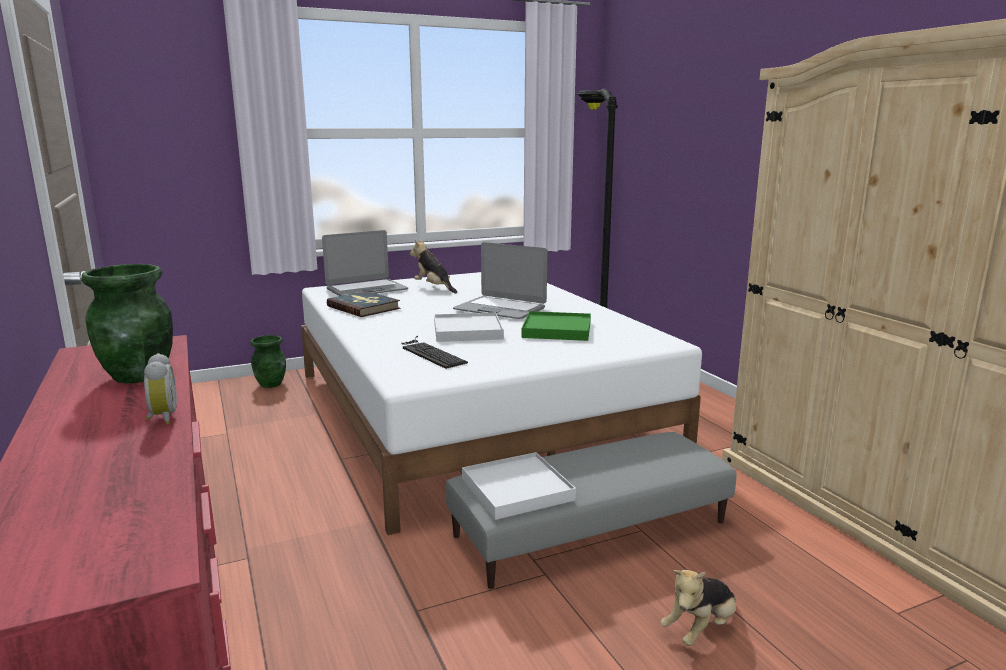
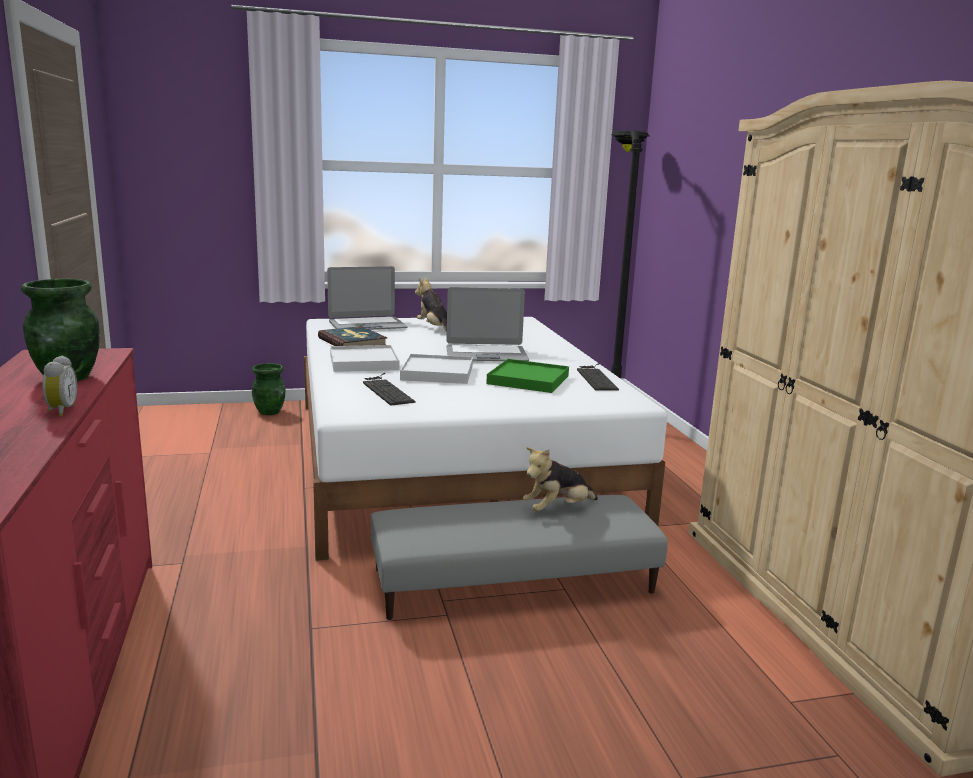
camera: 10 degrees right, 0 degrees up
(500, 309) = (486, 355): laptop -> laptop turned 45 degrees counterclockwise
(516, 489) = (430, 528): white tray -> white tray (363, 362)
(615, 322) = (595, 377): none -> keyboard
(700, 629) = (573, 684): plush toy -> plush toy (557, 509)

